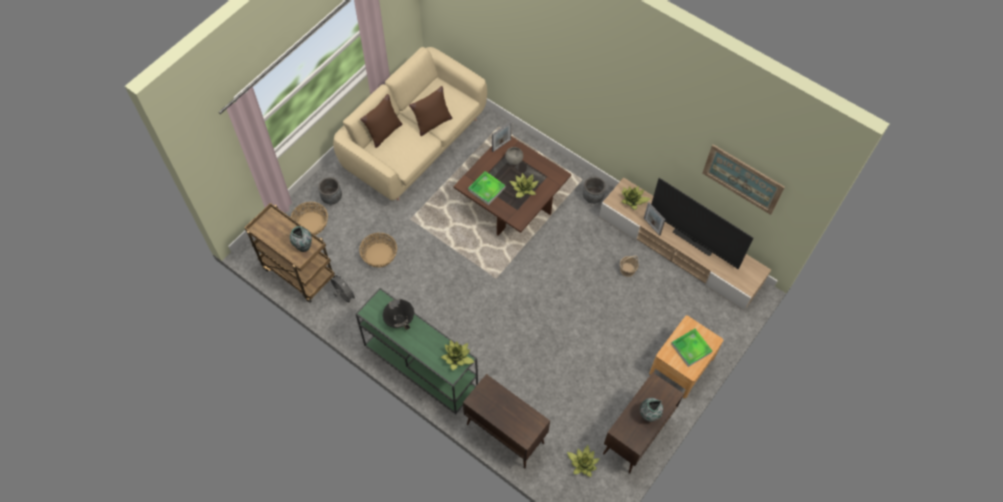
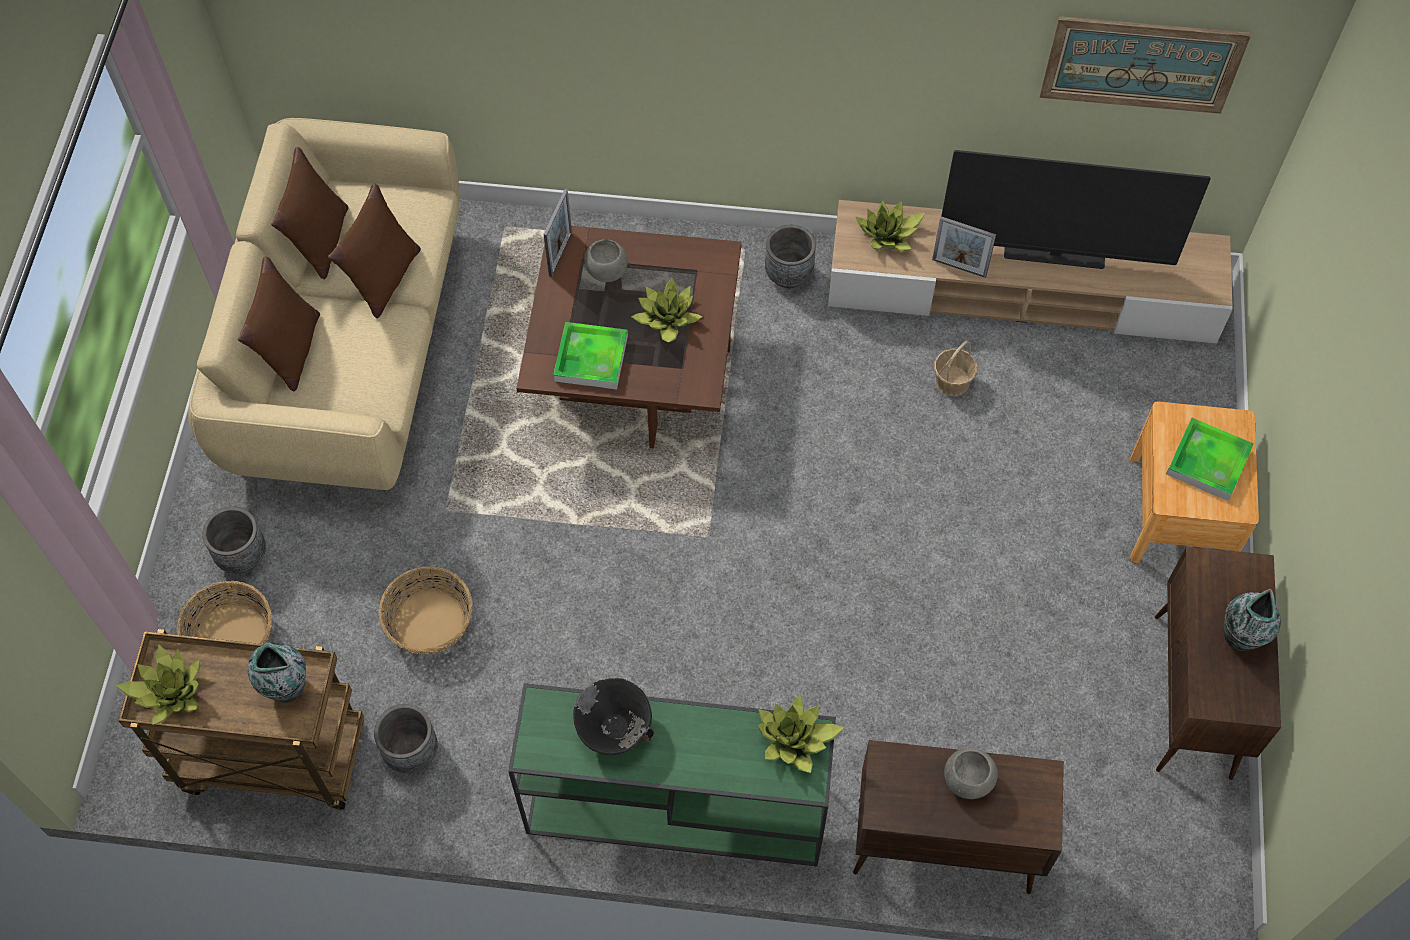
camera: 30 degrees left, 0 degrees up
(344, 296) = (411, 751): grey fan -> grey planter
(419, 99) = (321, 243): none -> brown pillow
(511, 407) = (968, 781): none -> grey bowl
(583, 463) = (1132, 813): potted plant -> potted plant (169, 691)

